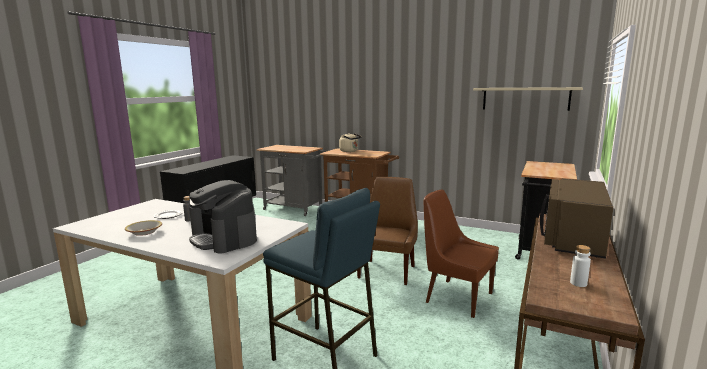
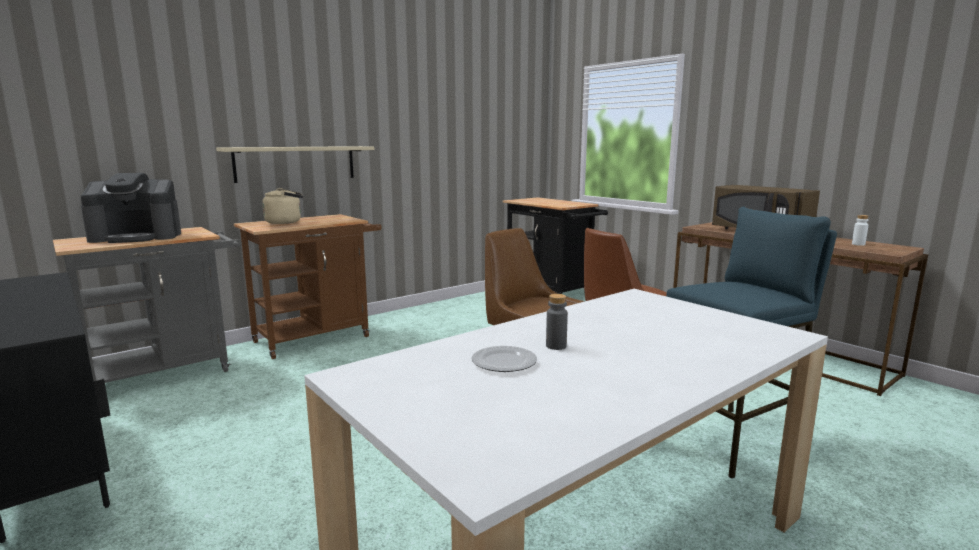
camera: 65 degrees left, 0 degrees up
(144, 232) = (617, 384): bowl -> none
(224, 239) = (690, 329): coffee machine -> coffee machine (137, 237)
(525, 98) = (493, 127): beige shelf -> beige shelf (296, 163)

